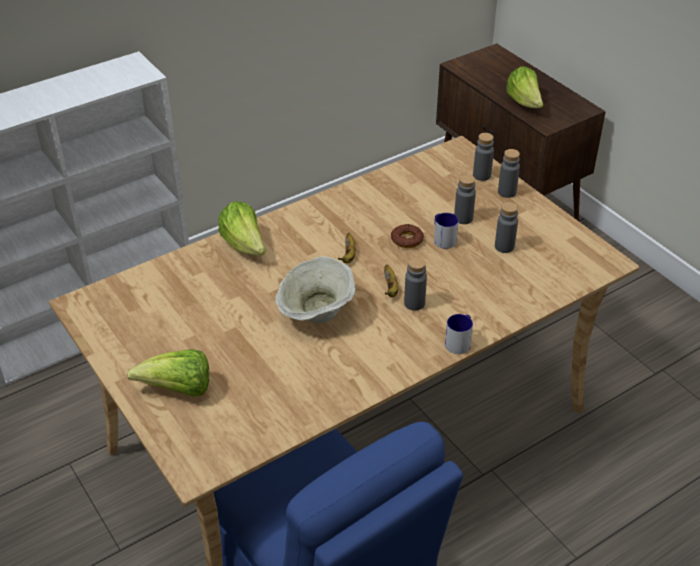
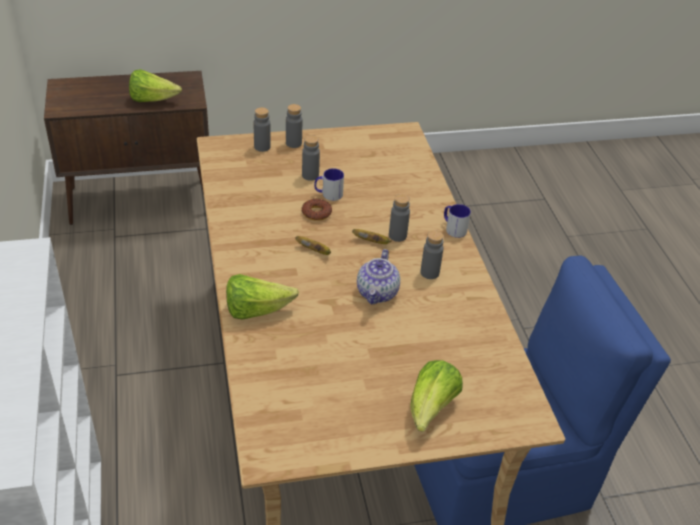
camera: 70 degrees left, 0 degrees up
(315, 313) = (377, 293): beige bowl -> teapot
(504, 246) = (359, 169): grey bottle -> grey bottle (429, 273)

